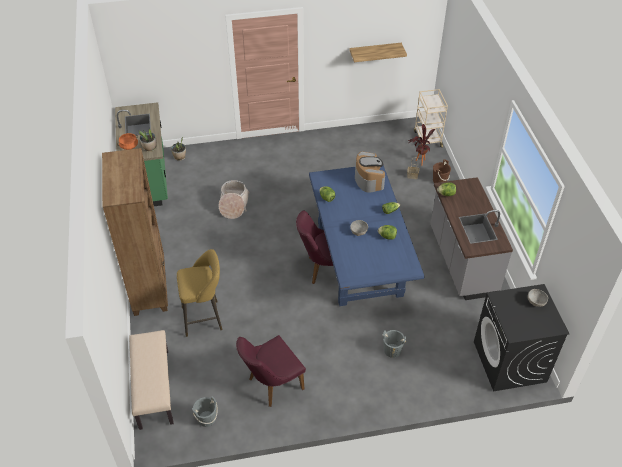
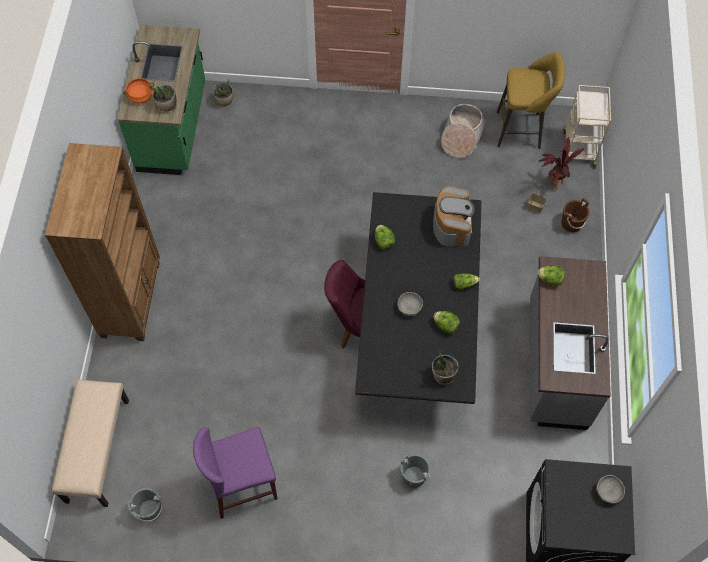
camera: 15 degrees right, 15 degrees up
(205, 318) = (188, 364): yellow stool -> yellow stool (522, 130)
(233, 205) = (274, 197): basket -> basket (461, 136)
(271, 385) = (242, 485): purple chair -> purple stool
(359, 260) = (415, 327): blue dining table -> black dining table
(375, 52) = (523, 17): shelf -> none
(397, 265) = (443, 375): none -> potted plant

